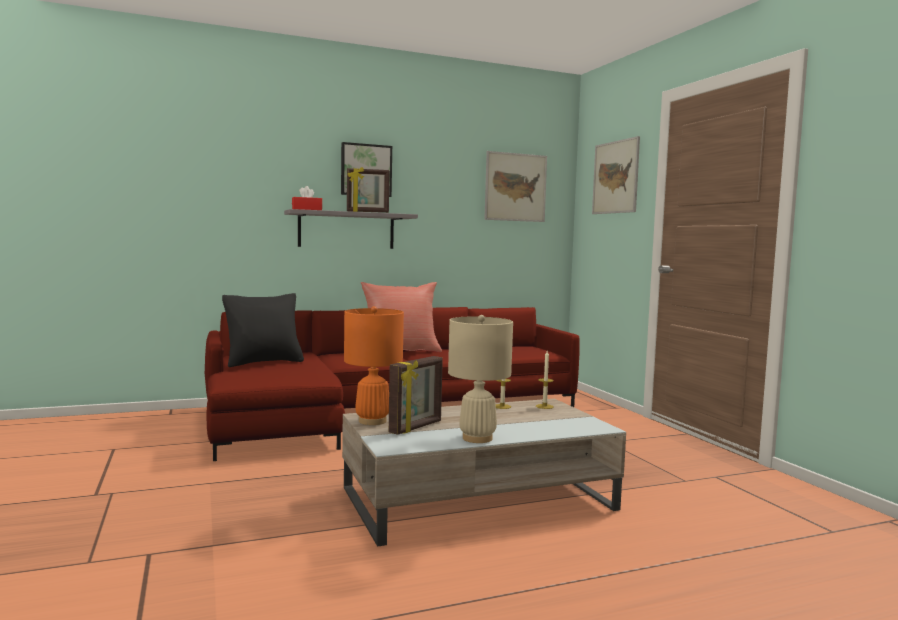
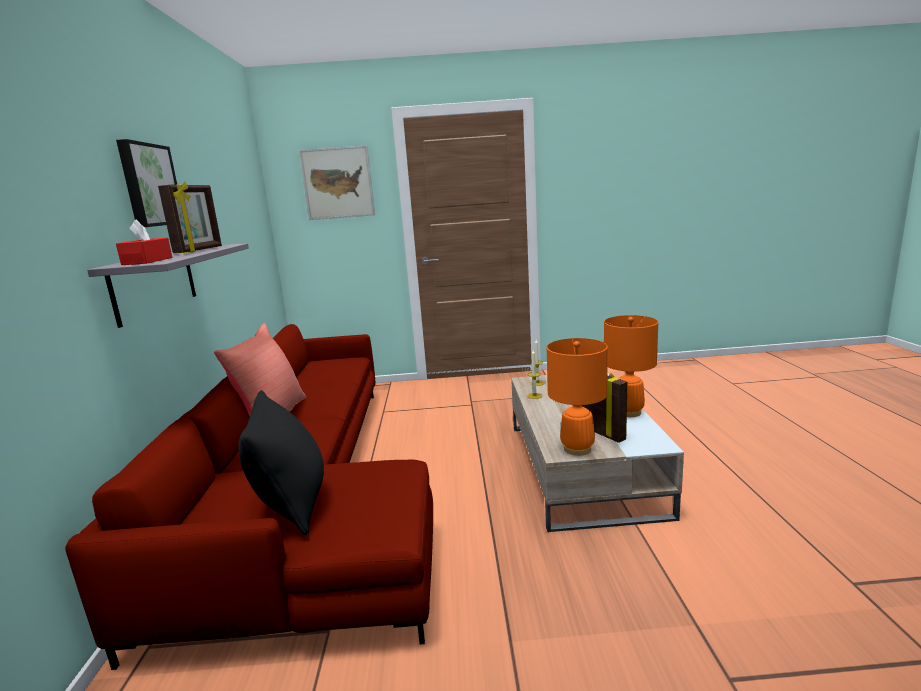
camera: 70 degrees left, 10 degrees up
(477, 438) = (628, 412): beige table lamp -> orange table lamp
(515, 187) = (244, 197): picture -> none

